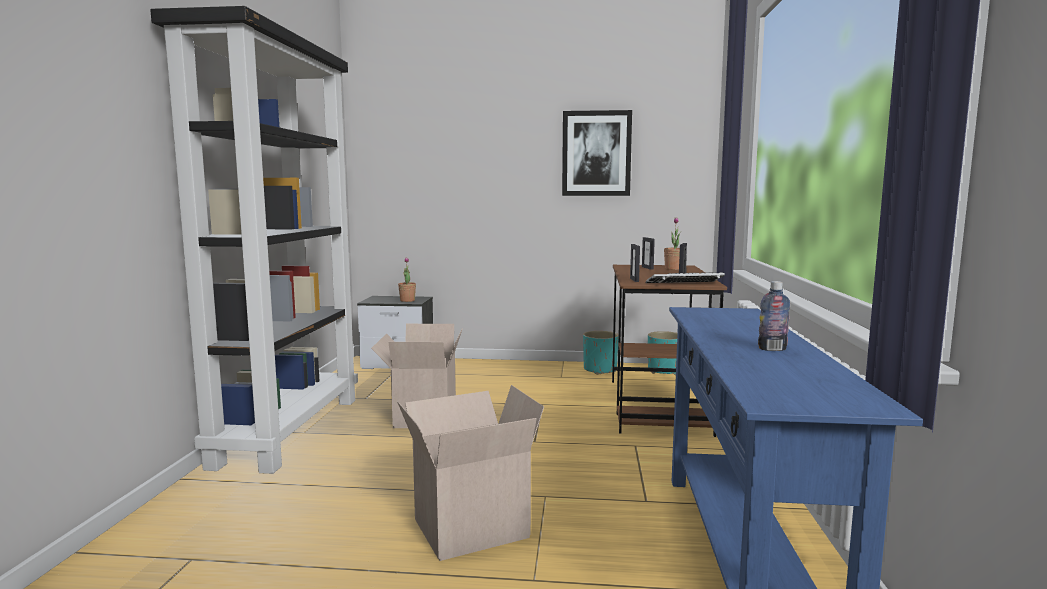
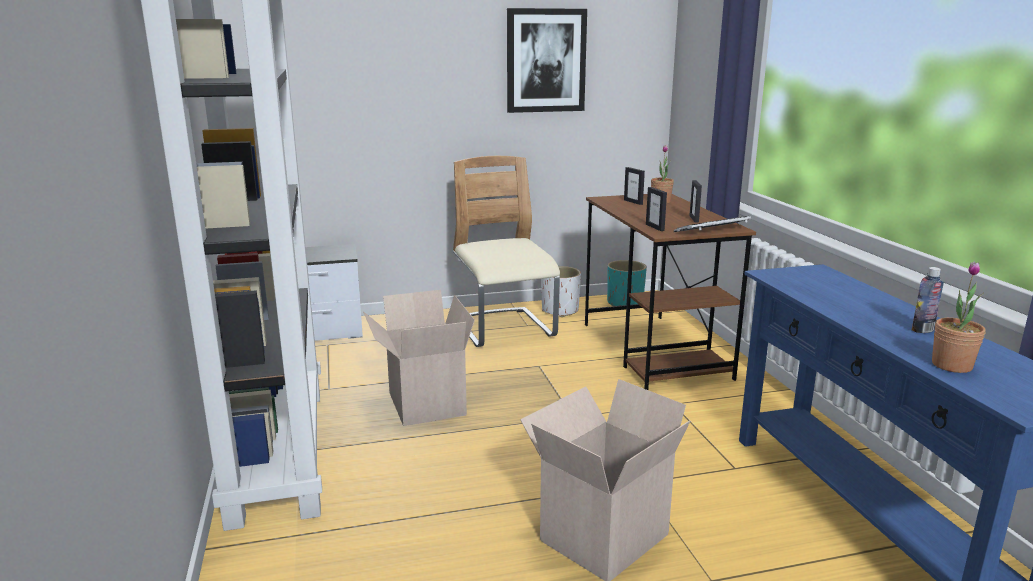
camera: 20 degrees left, 10 degrees up
(407, 300) = (332, 254): potted plant -> potted plant (951, 365)
(538, 377) = (504, 329): none -> beige chair
(600, 370) = (560, 310): turquoise planter -> white planter

